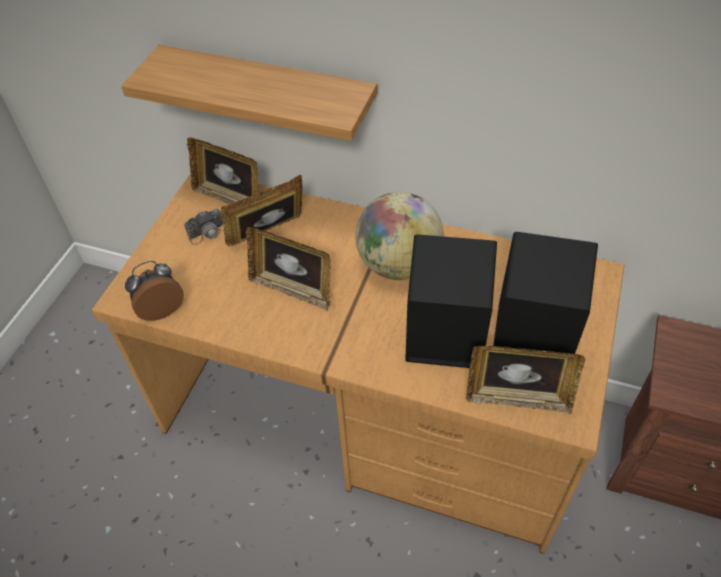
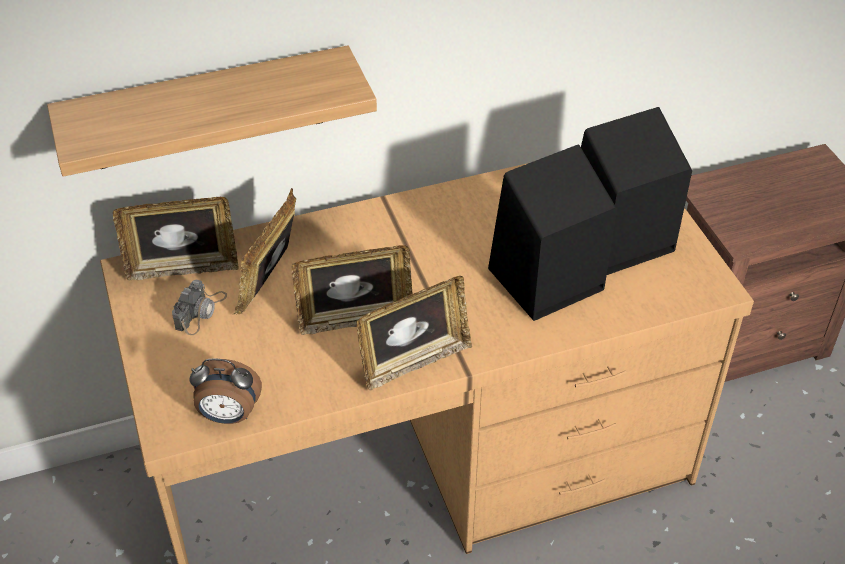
camera: 40 degrees left, 5 degrees down
(160, 308) = (229, 416): alarm clock -> alarm clock turned 105 degrees counterclockwise
(398, 264) = (437, 241): globe -> none
(517, 398) = (656, 296): picture frame -> picture frame (414, 361)

